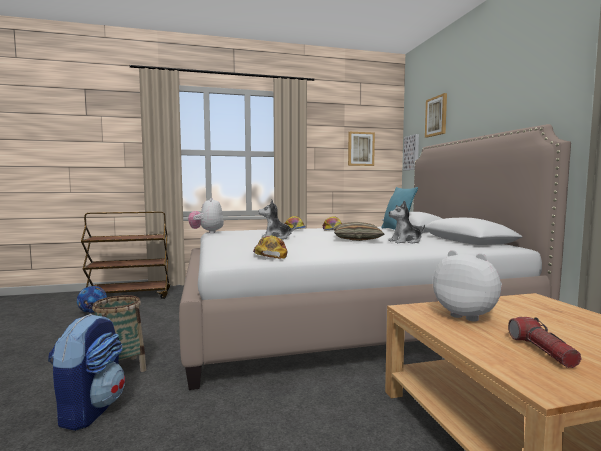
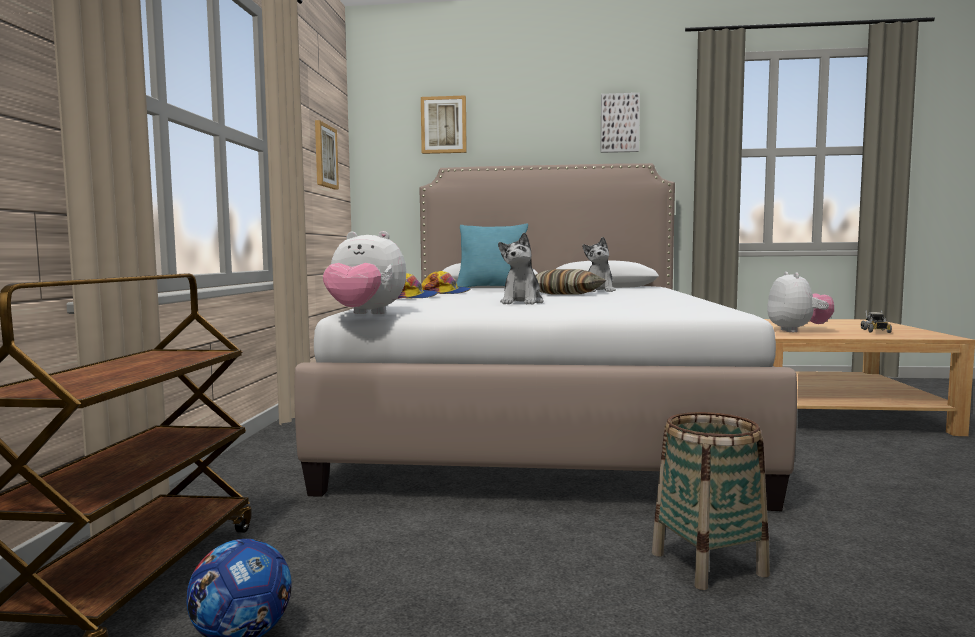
camera: 70 degrees left, 0 degrees up
(90, 409) = (864, 579): backpack -> none
(270, 255) = (696, 306): cap -> none
(412, 152) = (383, 174): picture -> picture (619, 123)
(467, 315) = (797, 331): plush toy -> plush toy turned 120 degrees clockwise
(542, 350) = (876, 331): flashlight -> toy truck

